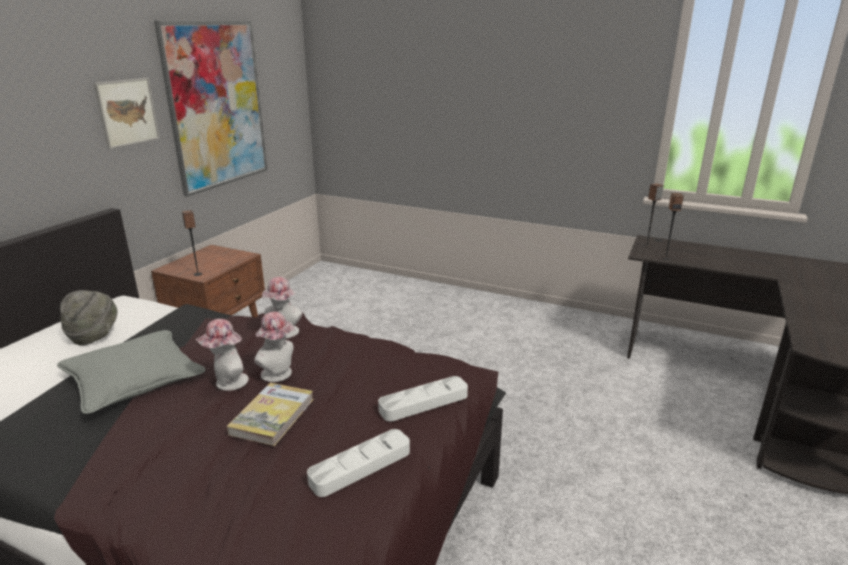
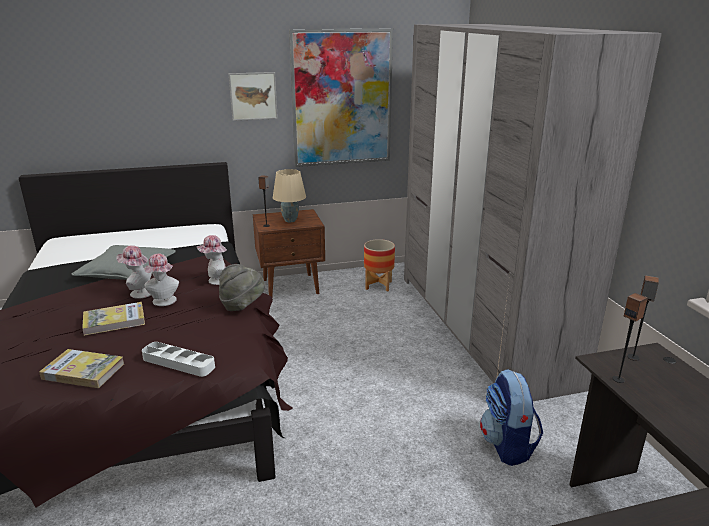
camera: 50 degrees right, 0 degrees up
(94, 336) = (161, 240): grey hat -> grey hat (242, 305)
(213, 261) = (290, 220): none -> beige table lamp
(304, 305) = (378, 285): none -> planter
(360, 466) = (83, 371): white tray -> book
(432, 298) = (480, 326): none -> grey wardrobe
(571, 358) = (507, 445): none -> backpack

